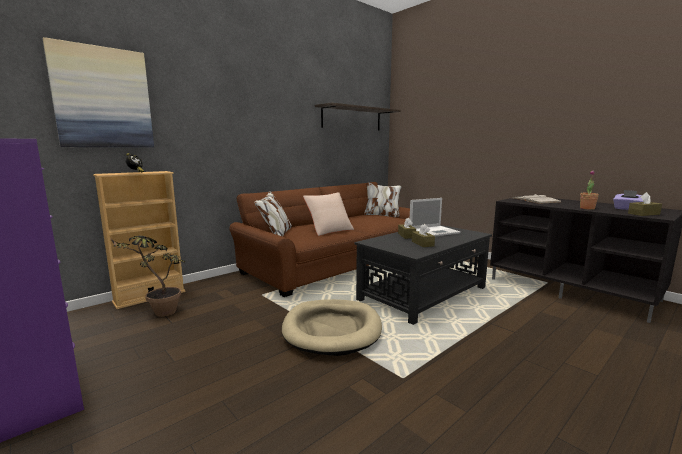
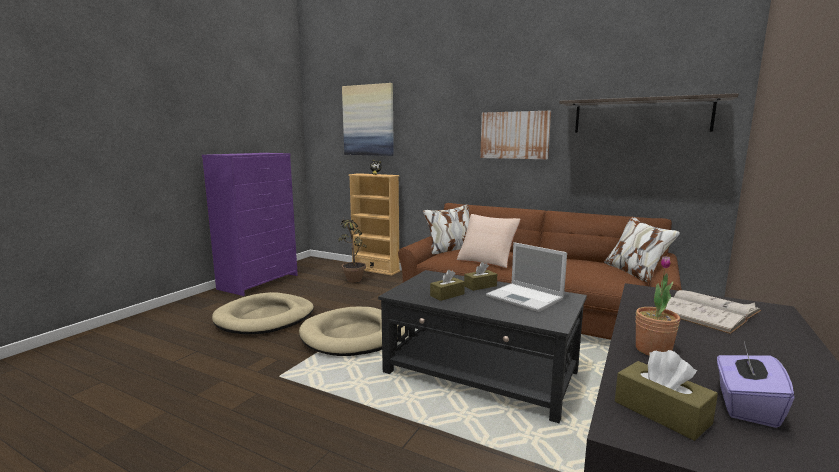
camera: 70 degrees right, 0 degrees up
(222, 385) = (265, 318): none -> beige dog bed
(282, 127) = (514, 135): none -> picture

